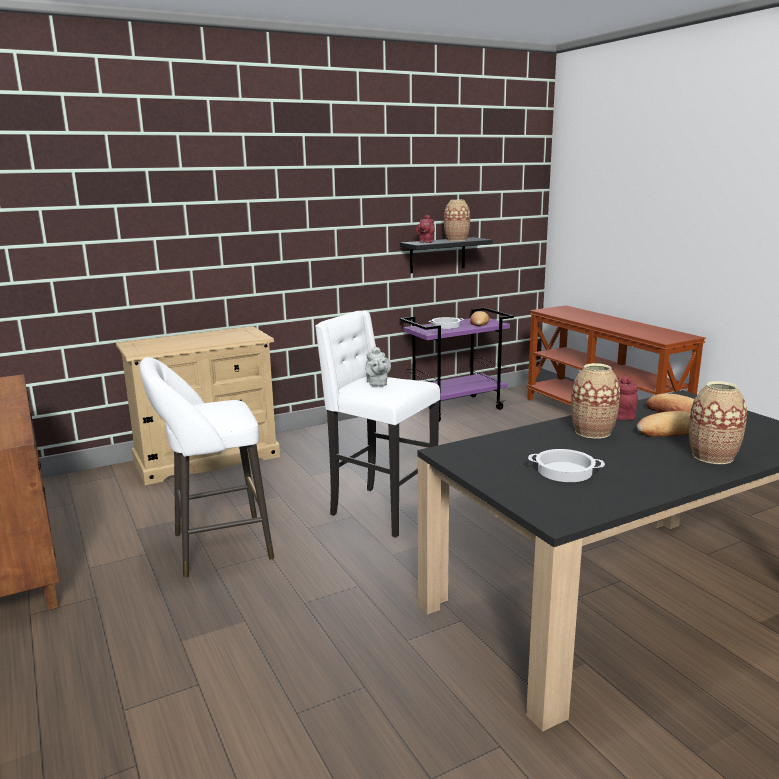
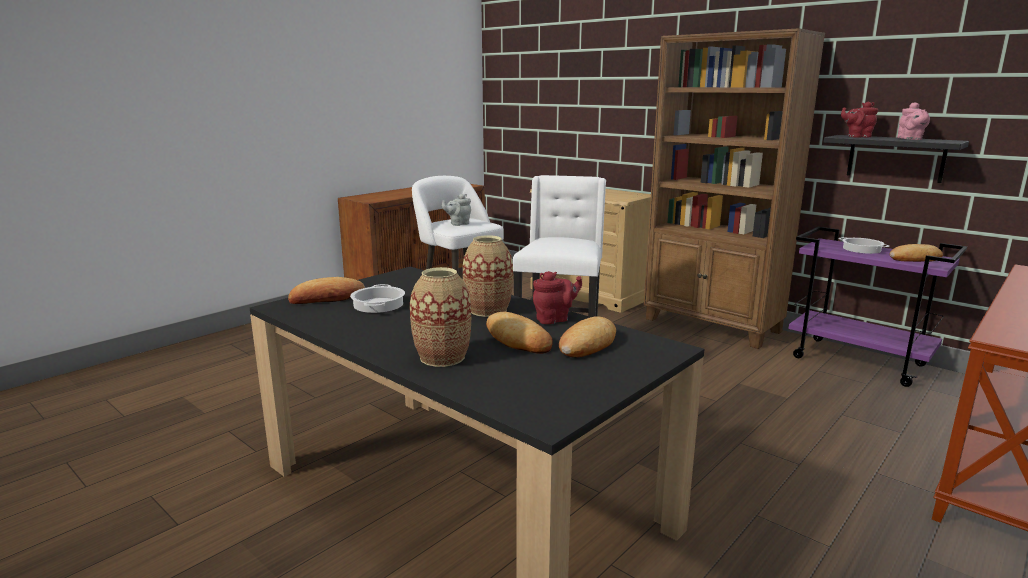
camera: 70 degrees right, 0 degrees up
(351, 431) = (712, 326): none -> brown bookcase
(377, 384) = (559, 242): grey teapot -> grey teapot (458, 224)
(456, 240) = (910, 139): vase -> pink teapot
(531, 494) = (327, 298): none -> bread

